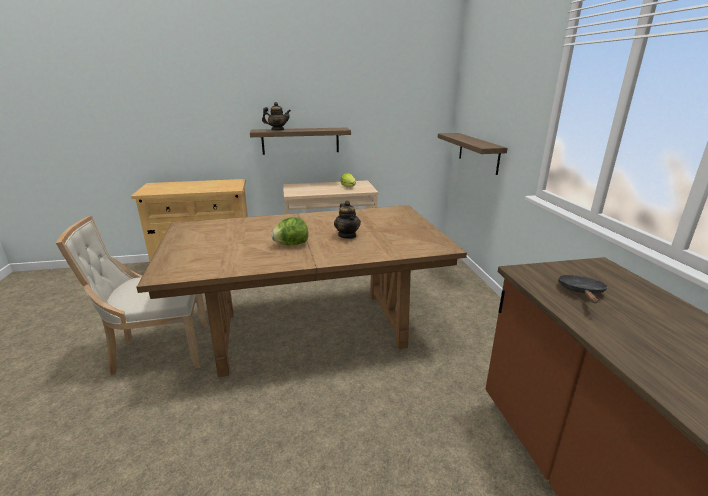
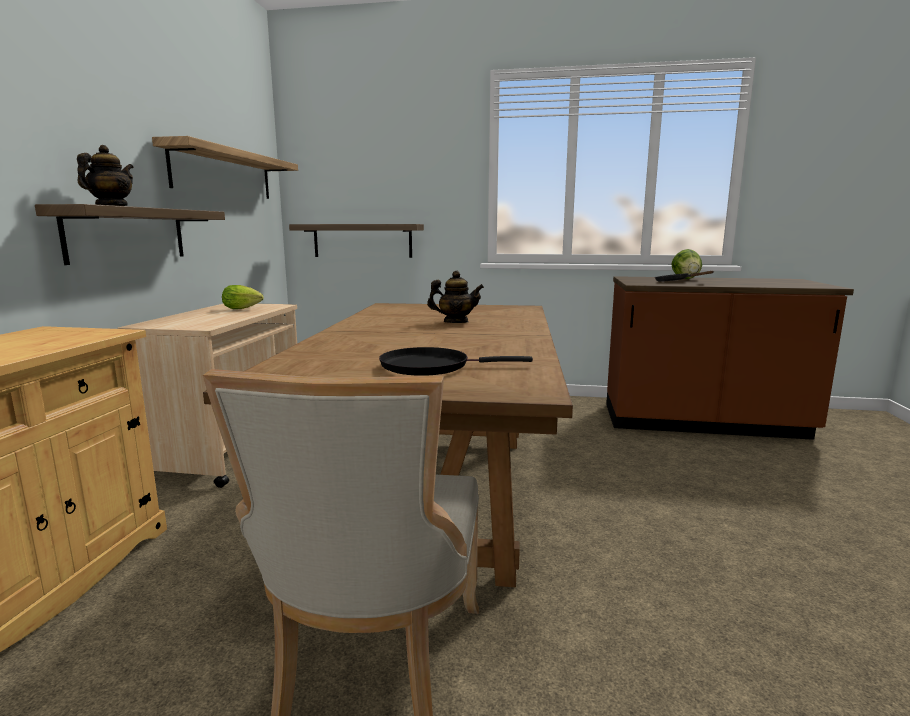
camera: 70 degrees left, 10 degrees down
(212, 248) = (431, 366): none -> black frying pan
(291, 244) = (461, 338): lettuce -> lettuce (686, 279)
(386, 101) = (224, 173): none -> shelf

